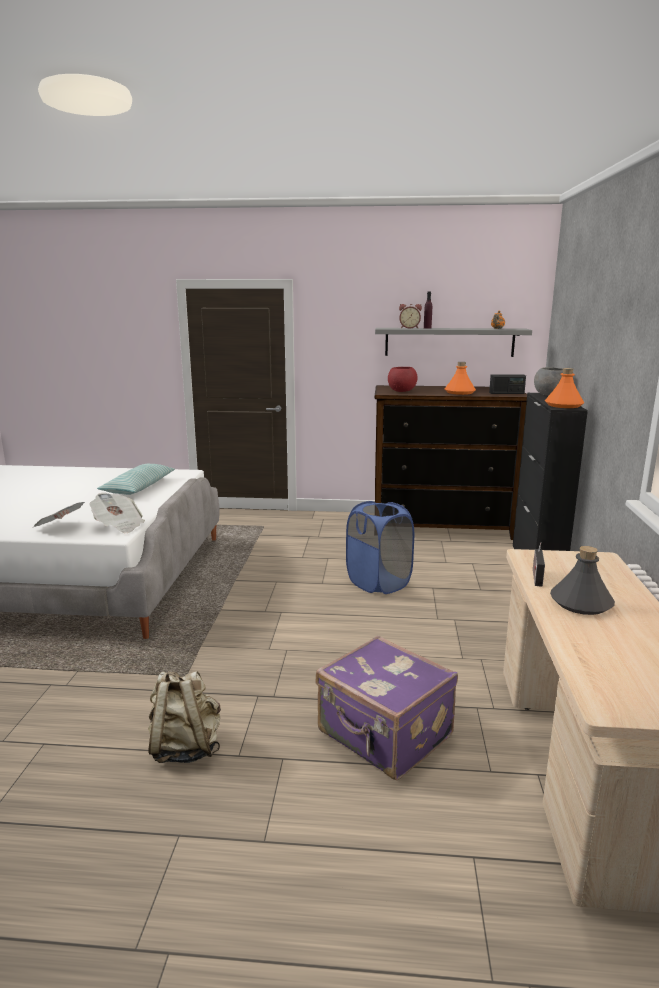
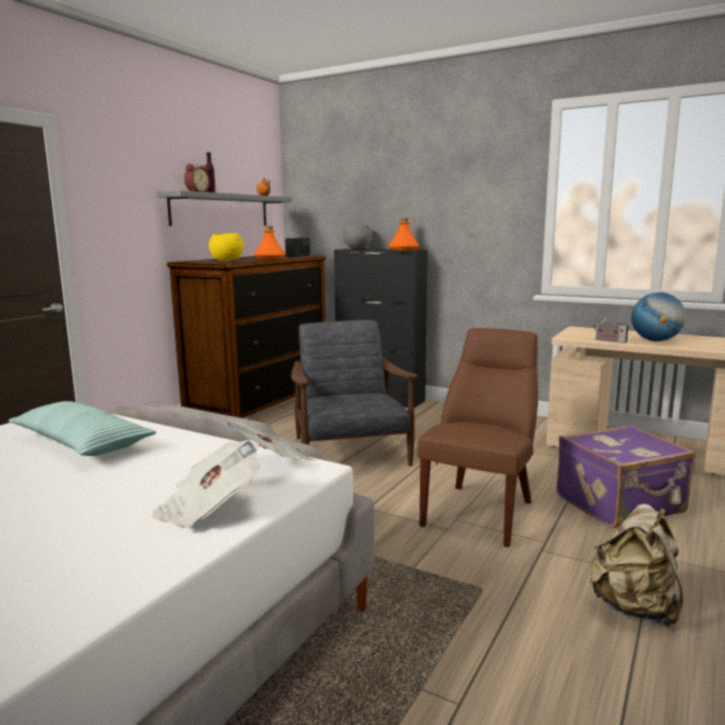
camera: 65 degrees left, 5 degrees down
(310, 658) = (481, 511): none -> brown chair
(378, 583) = (350, 453): blue laundry basket -> grey armchair
(402, 391) = (227, 261): red bowl -> yellow bowl
(581, 603) = (655, 340): grey bottle -> globe

